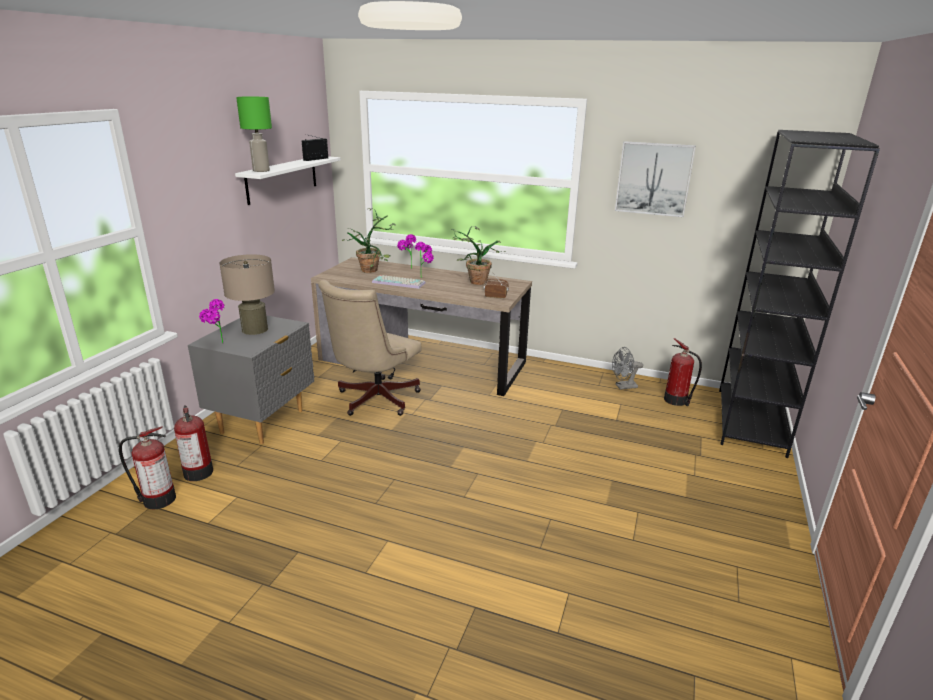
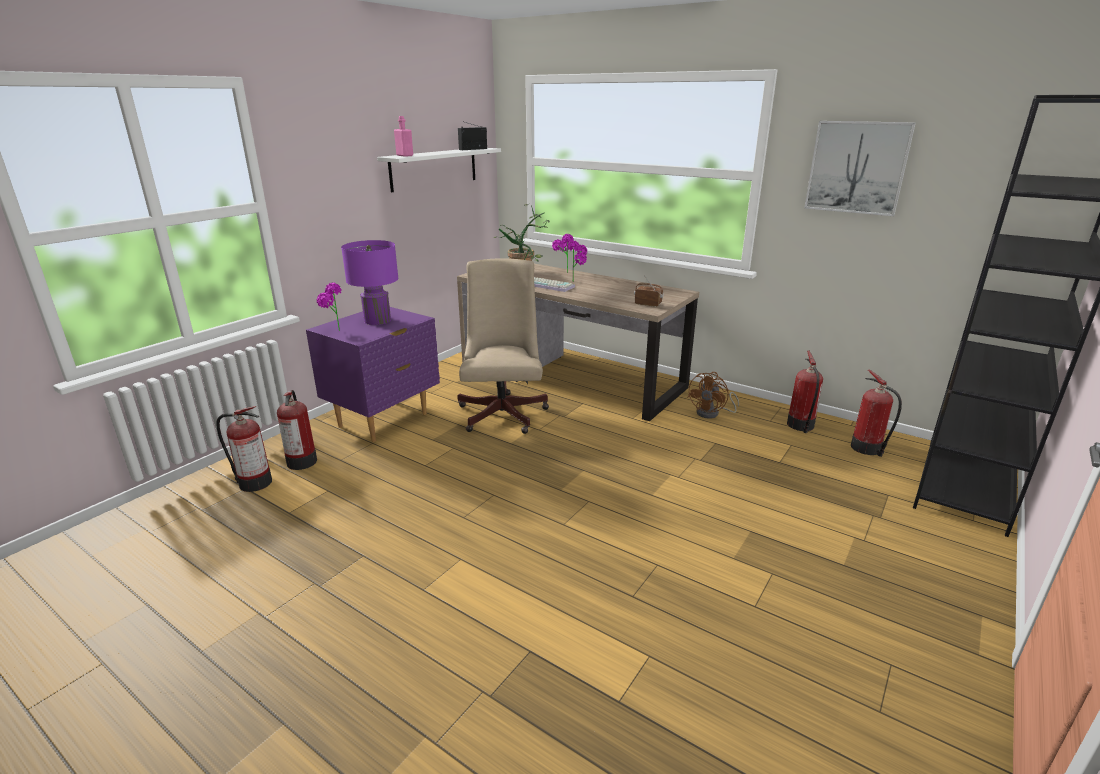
camera: 15 degrees right, 0 degrees up
(255, 329) = (377, 320): beige table lamp -> purple table lamp
(261, 171) = (404, 155): green table lamp -> pink bottle
(263, 422) = (384, 420): grey nightstand -> purple nightstand
(374, 400) = (503, 411): beige office chair -> beige office chair turned 135 degrees clockwise
(473, 282) = (629, 289): potted plant -> none
(552, 383) = (712, 413): none -> brown fan
(623, 387) = (801, 425): grey fan -> fire extinguisher

